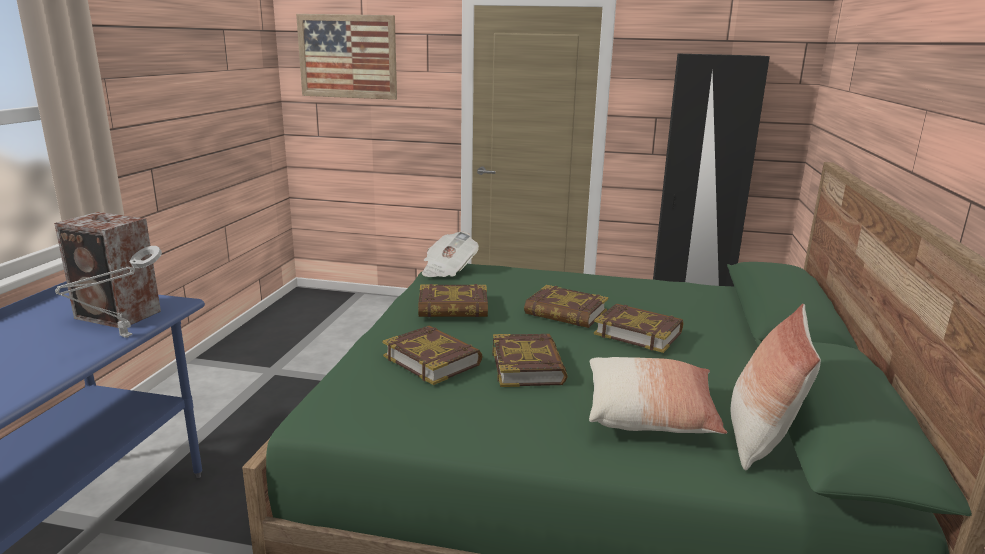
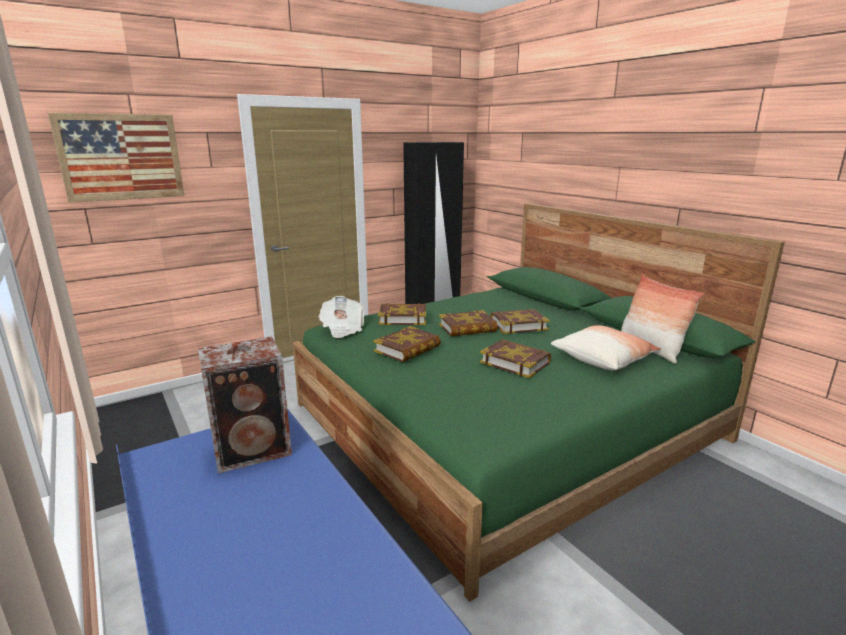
camera: 45 degrees left, 0 degrees up
(122, 337) = (314, 459): grey table lamp -> none
(432, 360) = (467, 382): book -> book (403, 318)

